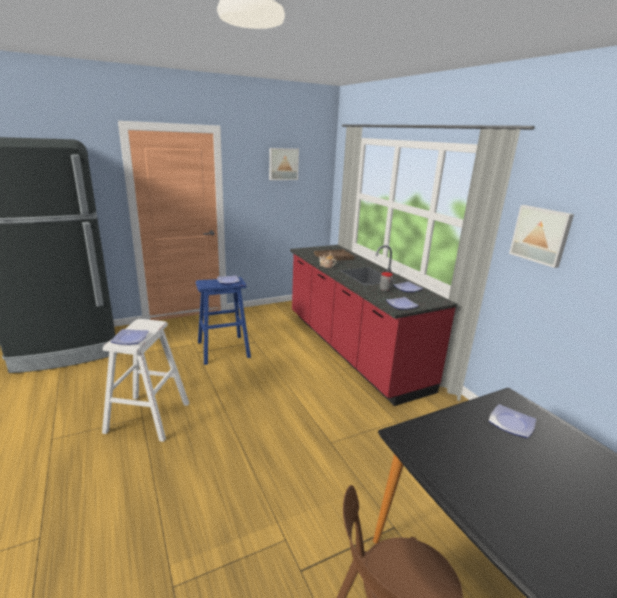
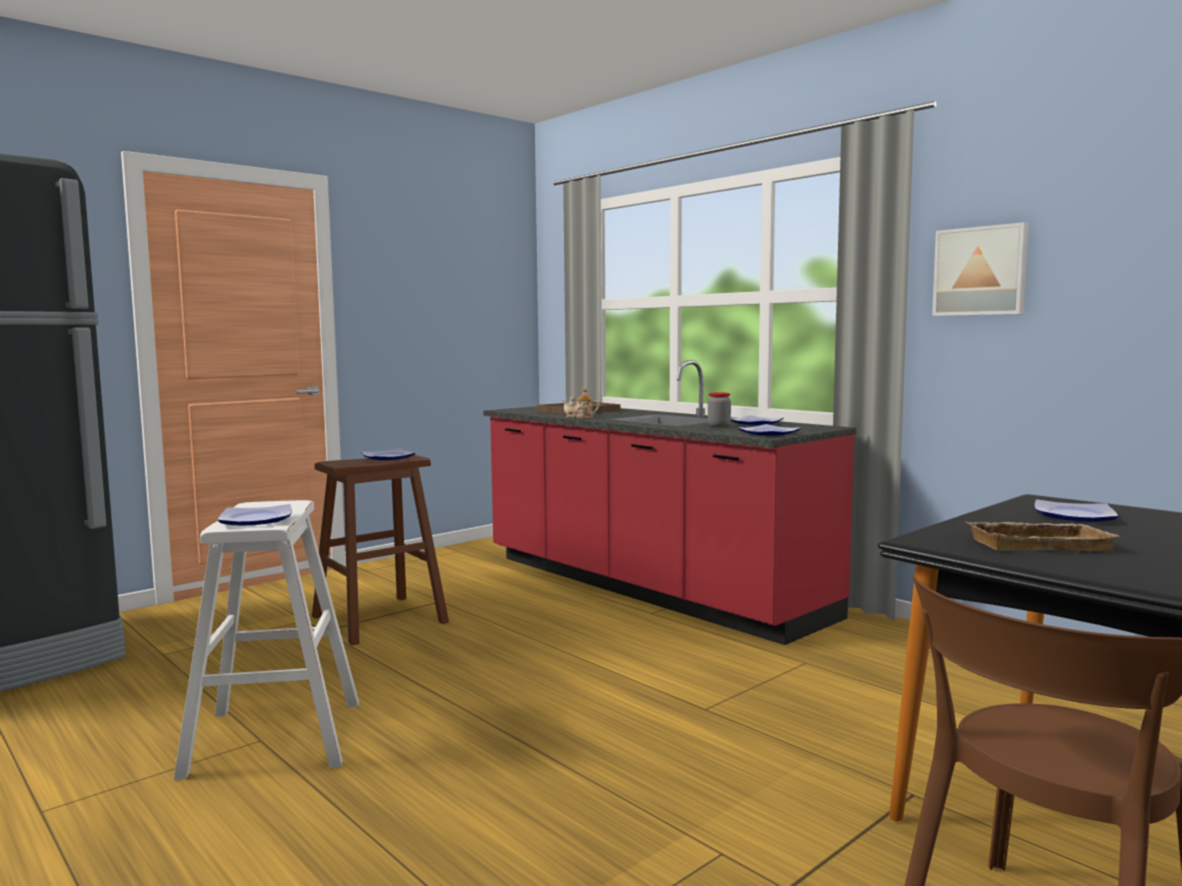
camera: 15 degrees left, 15 degrees down
(223, 349) = (379, 619): blue stool -> brown stool
(283, 164) = (446, 256): picture -> none
(460, 454) = (1038, 544): none -> beige tray

